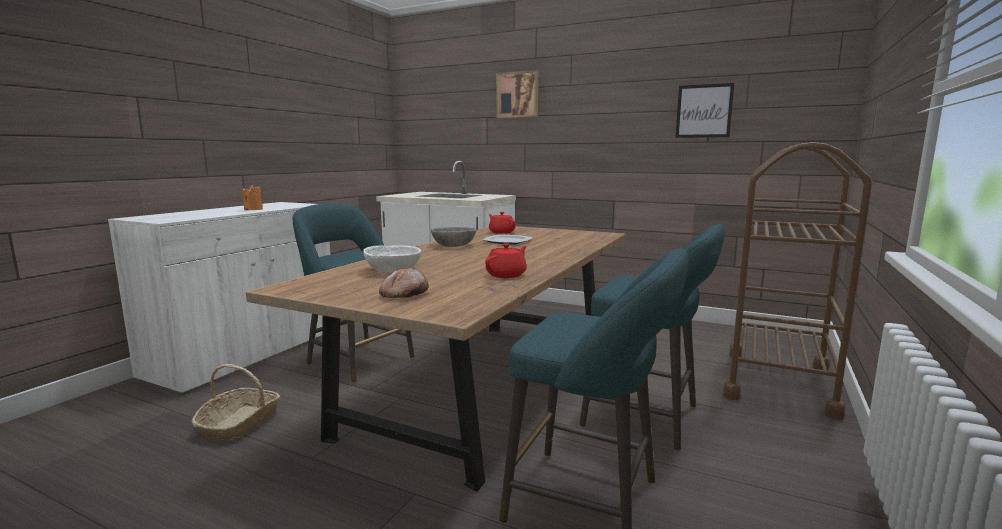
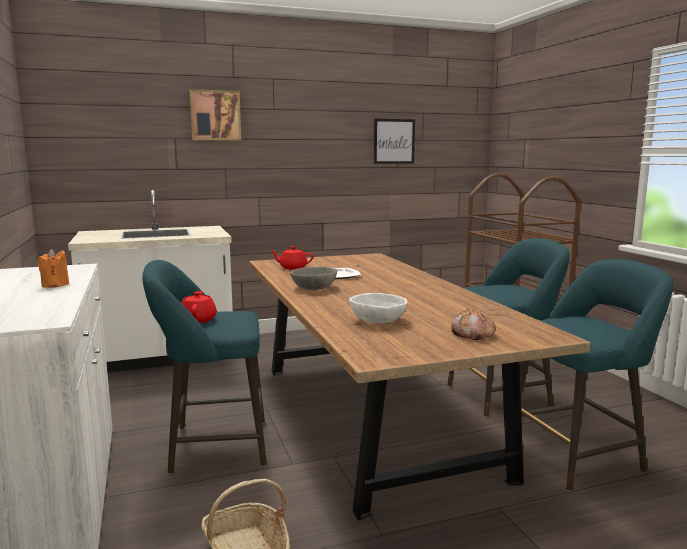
camera: 45 degrees left, 0 degrees up
(507, 275) = (460, 302): red teapot -> red teapot (198, 319)

